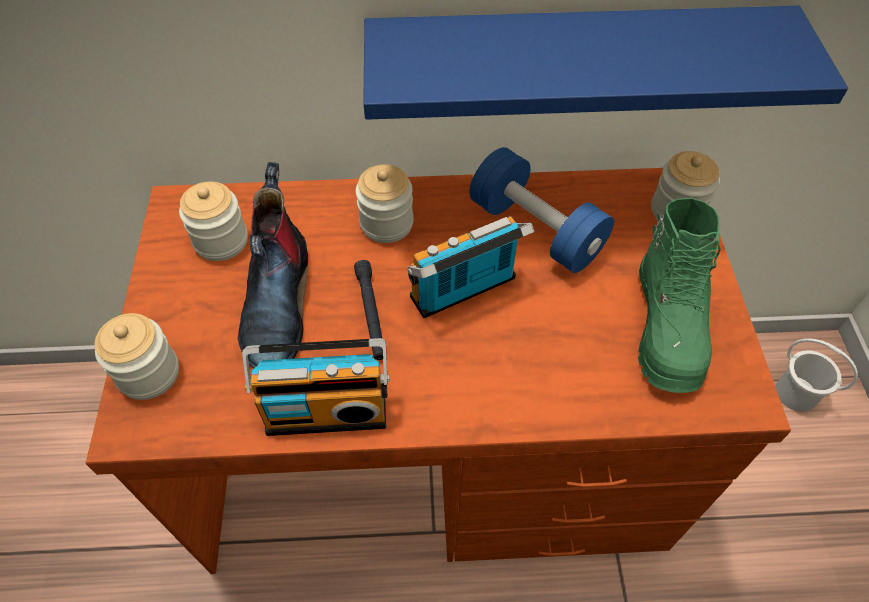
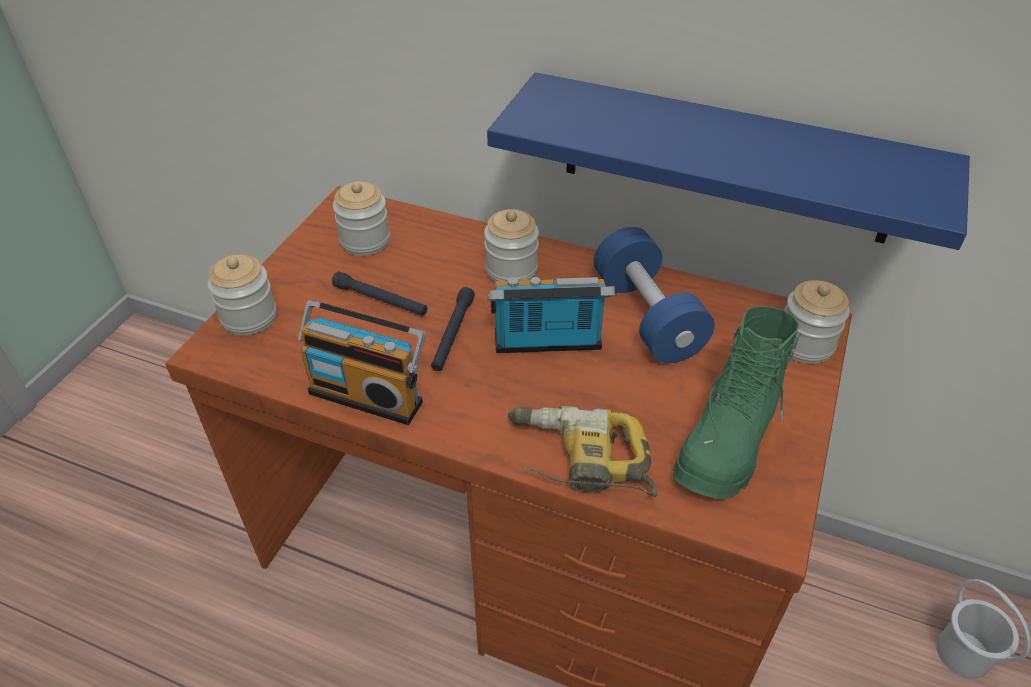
camera: 25 degrees right, 10 degrees down
(277, 302) = (380, 300): boot -> black flashlight
(558, 399) = (578, 460): none -> power drill

